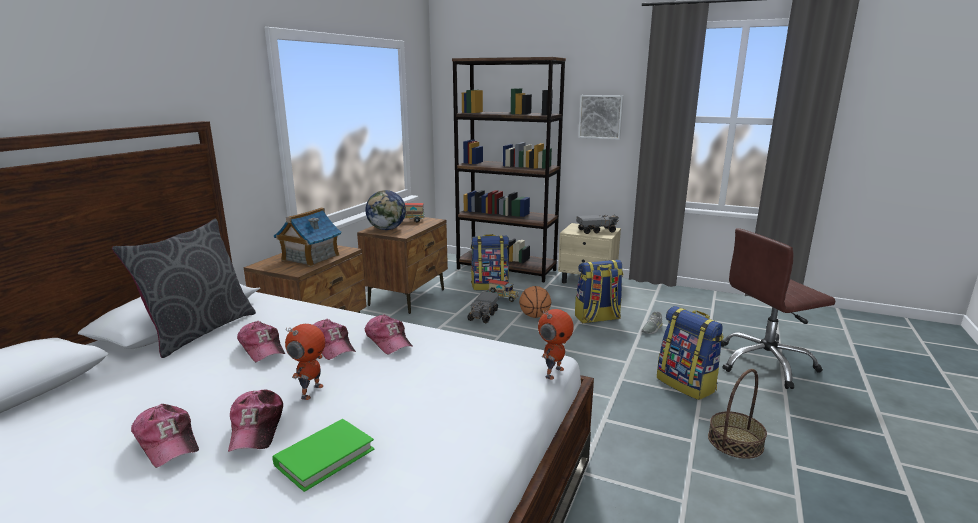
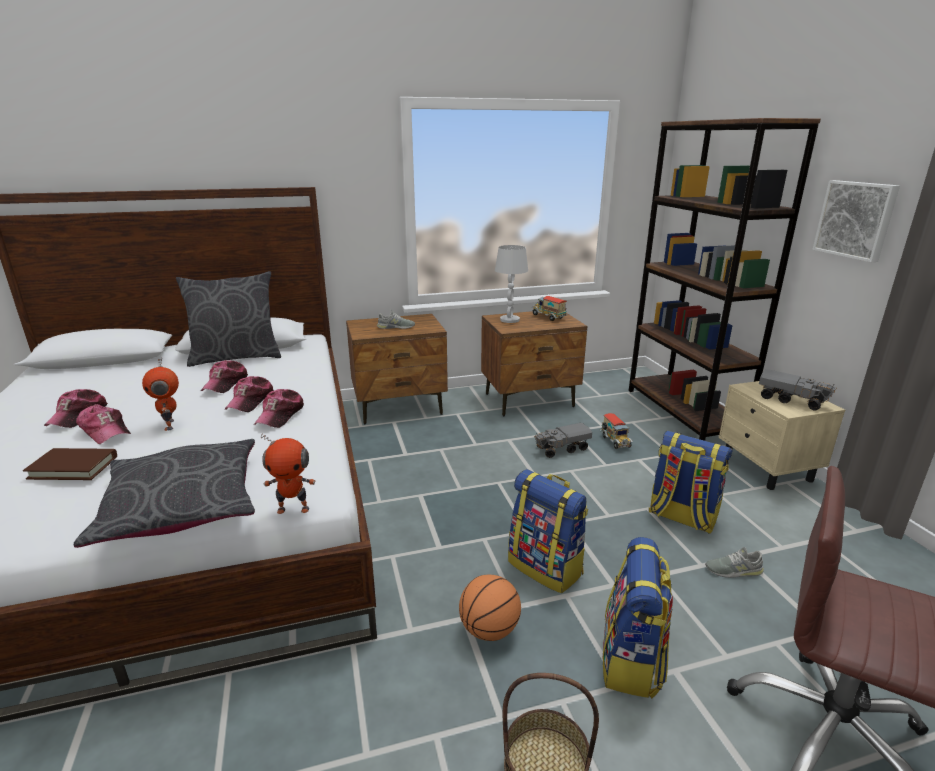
camera: 50 degrees right, 5 degrees up
(257, 428) = (106, 431): cap -> cap turned 90 degrees counterclockwise
(310, 258) = (396, 327): toy house -> grey shoe
(311, 391) = (171, 425): toy robot -> toy robot turned 90 degrees clockwise
(325, 457) = (73, 467): green book -> brown book
(387, 229) = (510, 320): globe -> white table lamp
(484, 414) = (182, 504): none -> grey pillow
(490, 286) = (628, 422): backpack -> backpack (546, 567)
(534, 316) = (611, 476): basketball -> basketball (489, 630)

